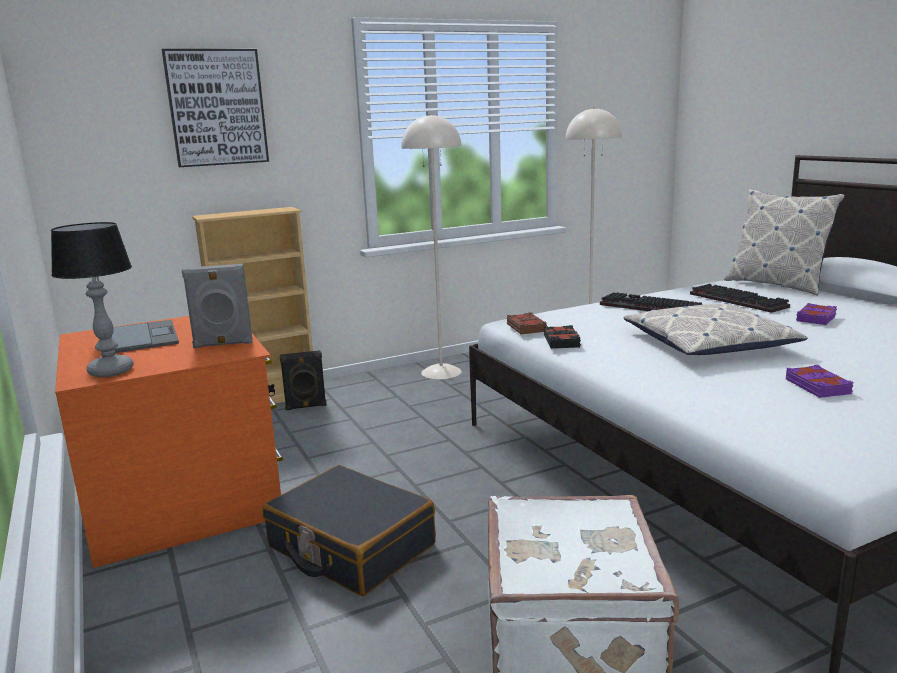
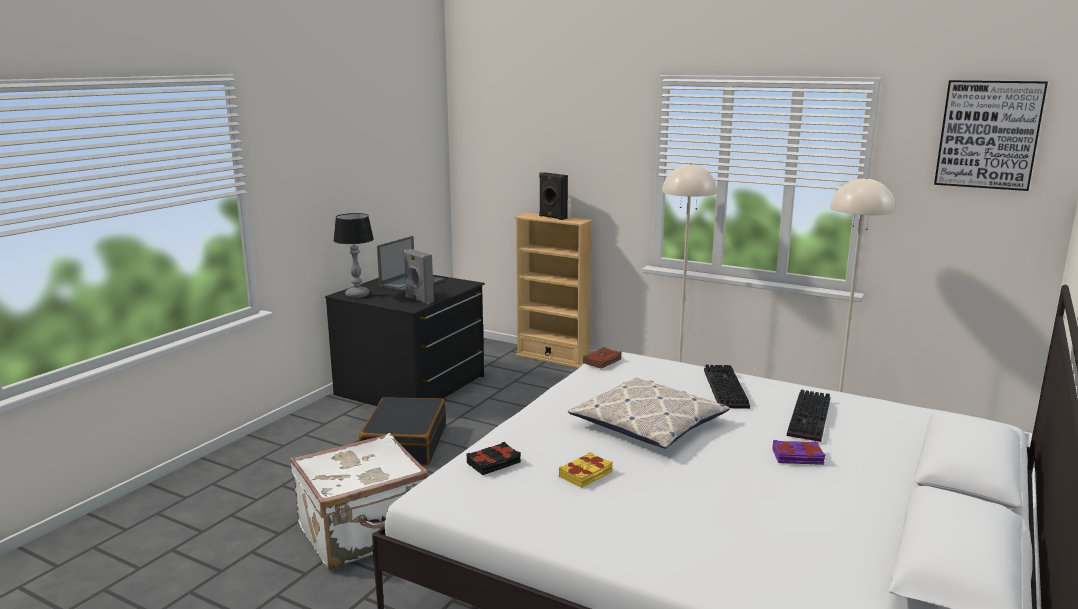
camera: 55 degrees right, 0 degrees up
(184, 496) = (412, 386): orange dresser -> black dresser
(217, 108) = (554, 139): picture -> picture (988, 134)
(306, 406) = (556, 371): black speaker -> black speaker (552, 217)
(562, 341) = (584, 378): black book -> black book (494, 463)
(776, 285) = (916, 427): pillow -> none
(818, 386) = (586, 474): purple book -> yellow book

